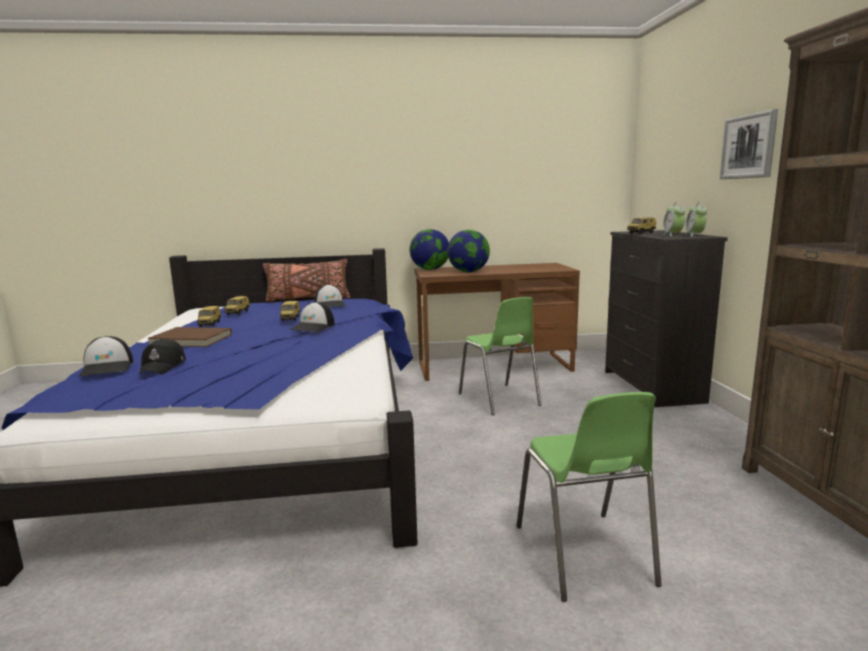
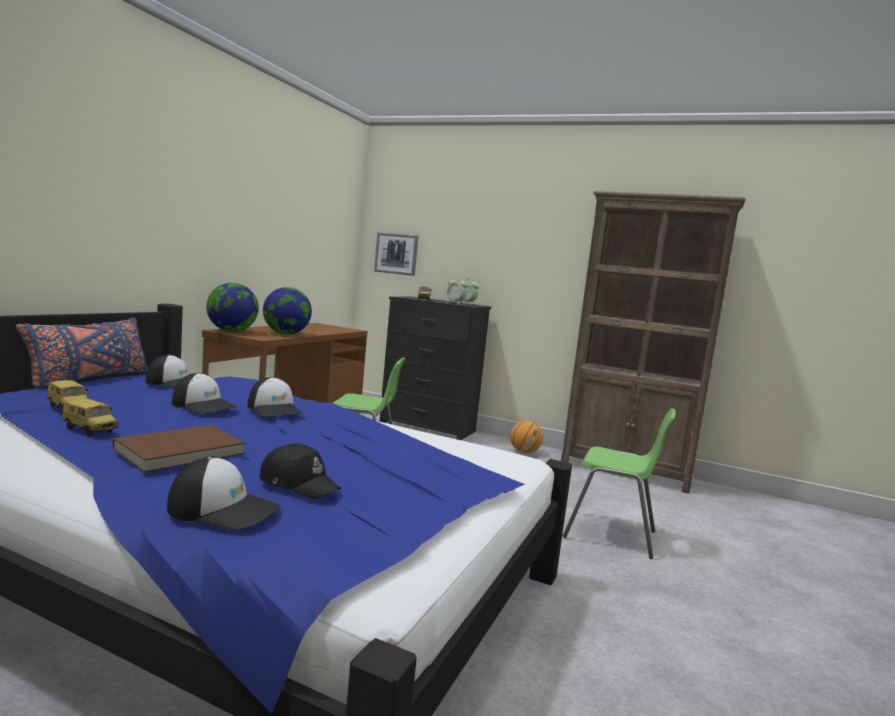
camera: 60 degrees left, 5 degrees down
(291, 319) = (204, 405): toy car -> cap
(308, 299) = (89, 379): brown pillow -> blue pillow
(720, 440) = (524, 452): none -> basketball
(748, 146) = (508, 244): picture -> picture (396, 253)

